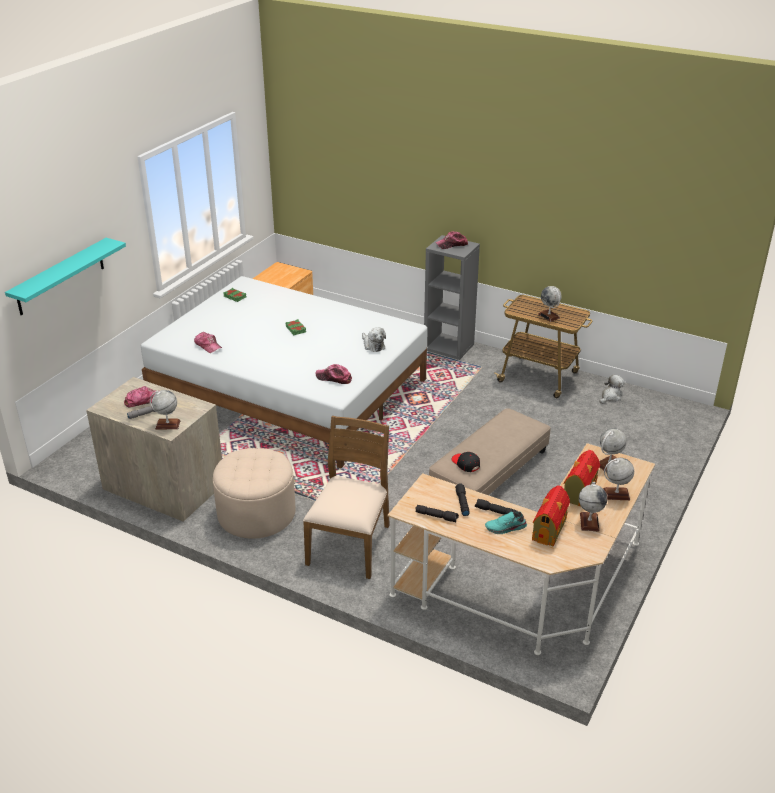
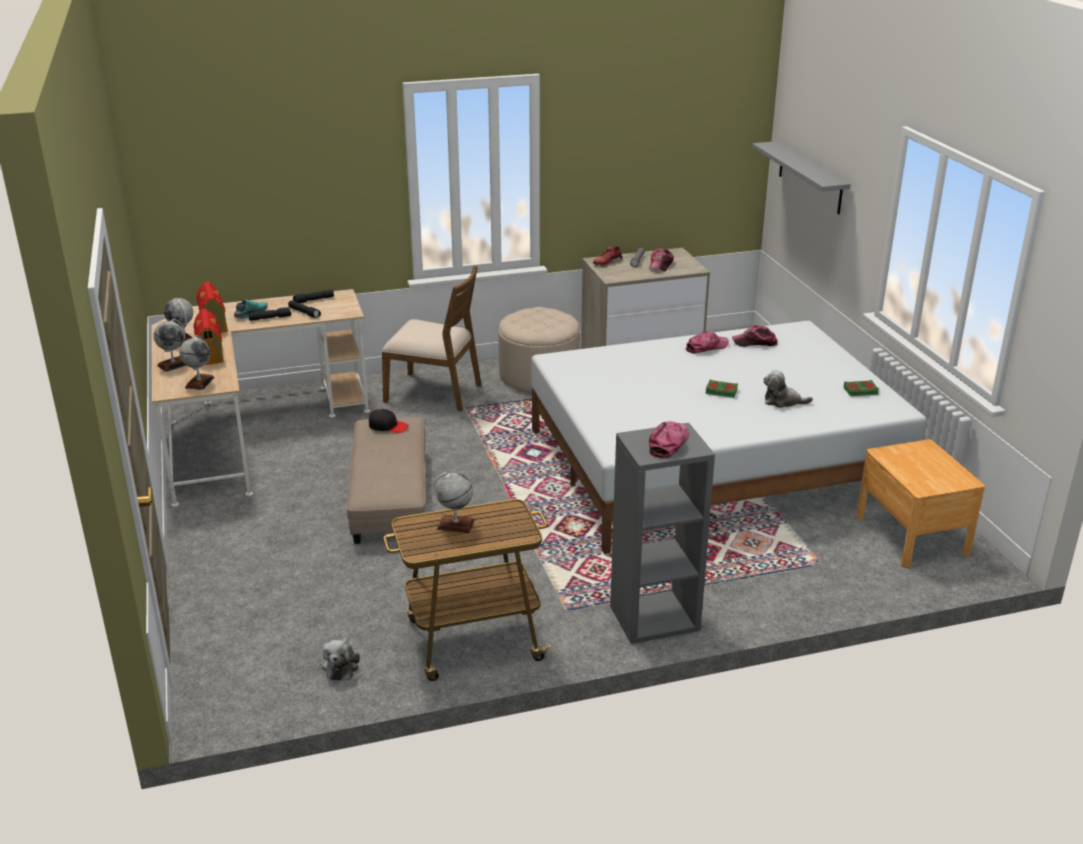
camera: 135 degrees right, 5 degrees down
(60, 277) = (810, 177): turquoise shelf -> grey shelf
(167, 424) = (607, 262): globe -> red shoe
(334, 378) = (586, 370): cap -> cap (706, 347)
(350, 544) = (434, 392): brown chair -> brown chair turned 45 degrees counterclockwise
(373, 345) = (613, 414): plush toy -> plush toy (783, 401)

